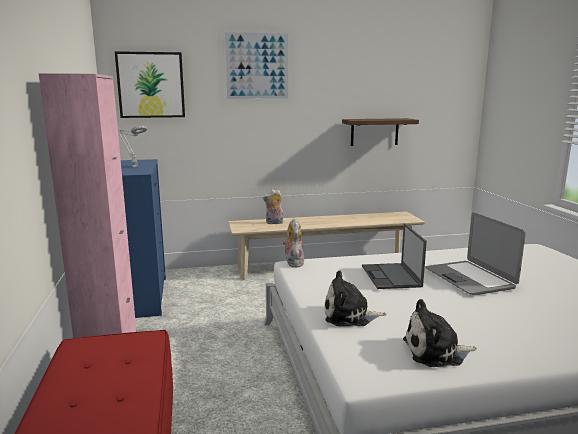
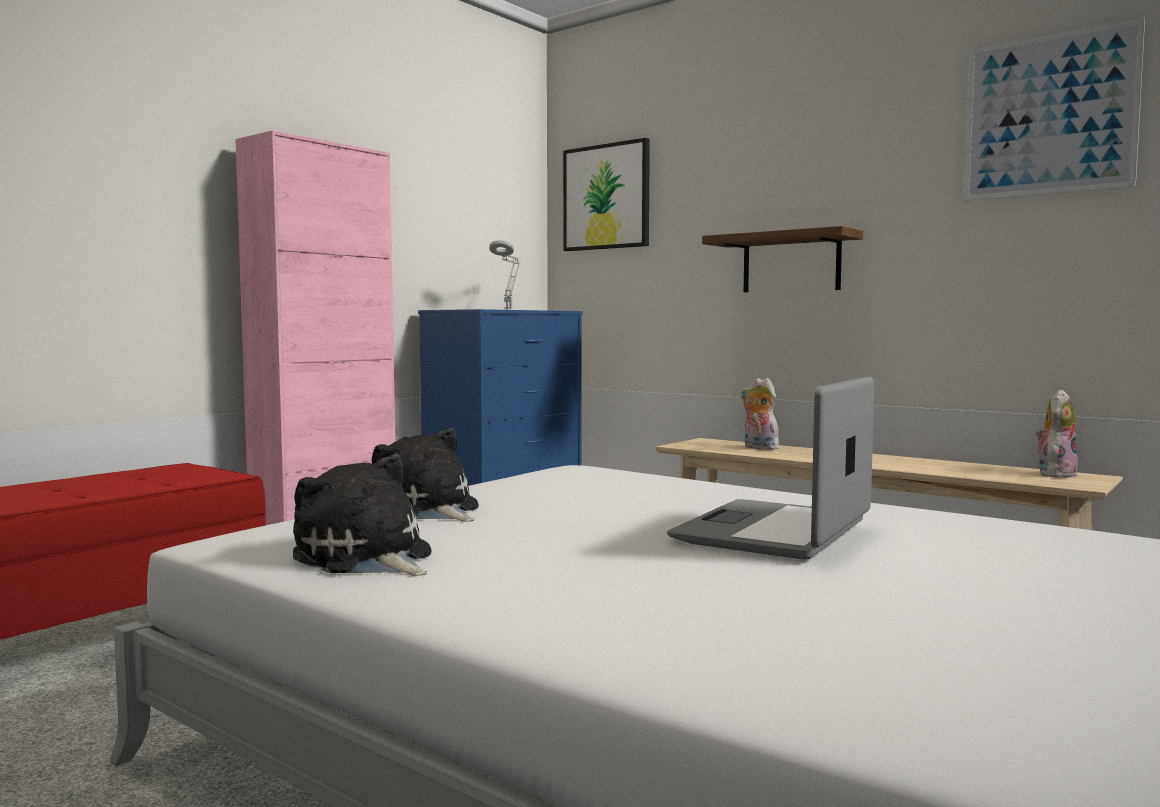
camera: 50 degrees right, 10 degrees down
(257, 66) = (766, 144): picture -> picture (1049, 115)
(293, 263) = (578, 467): plush toy -> plush toy (1055, 474)
(374, 132) = (1027, 263): shelf -> shelf (791, 263)
(391, 276) = (644, 499): laptop -> none

